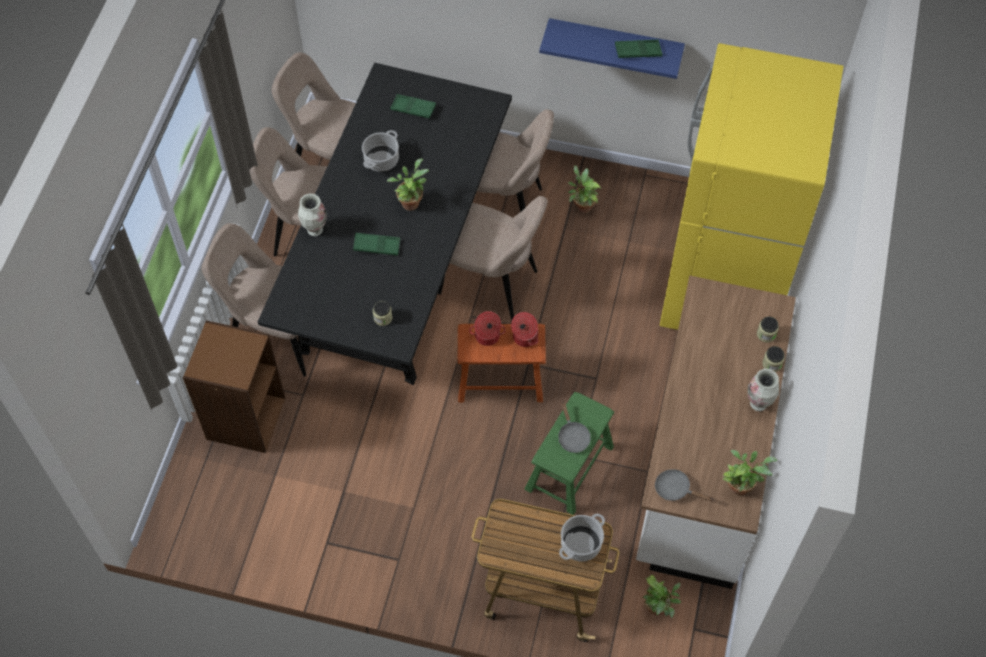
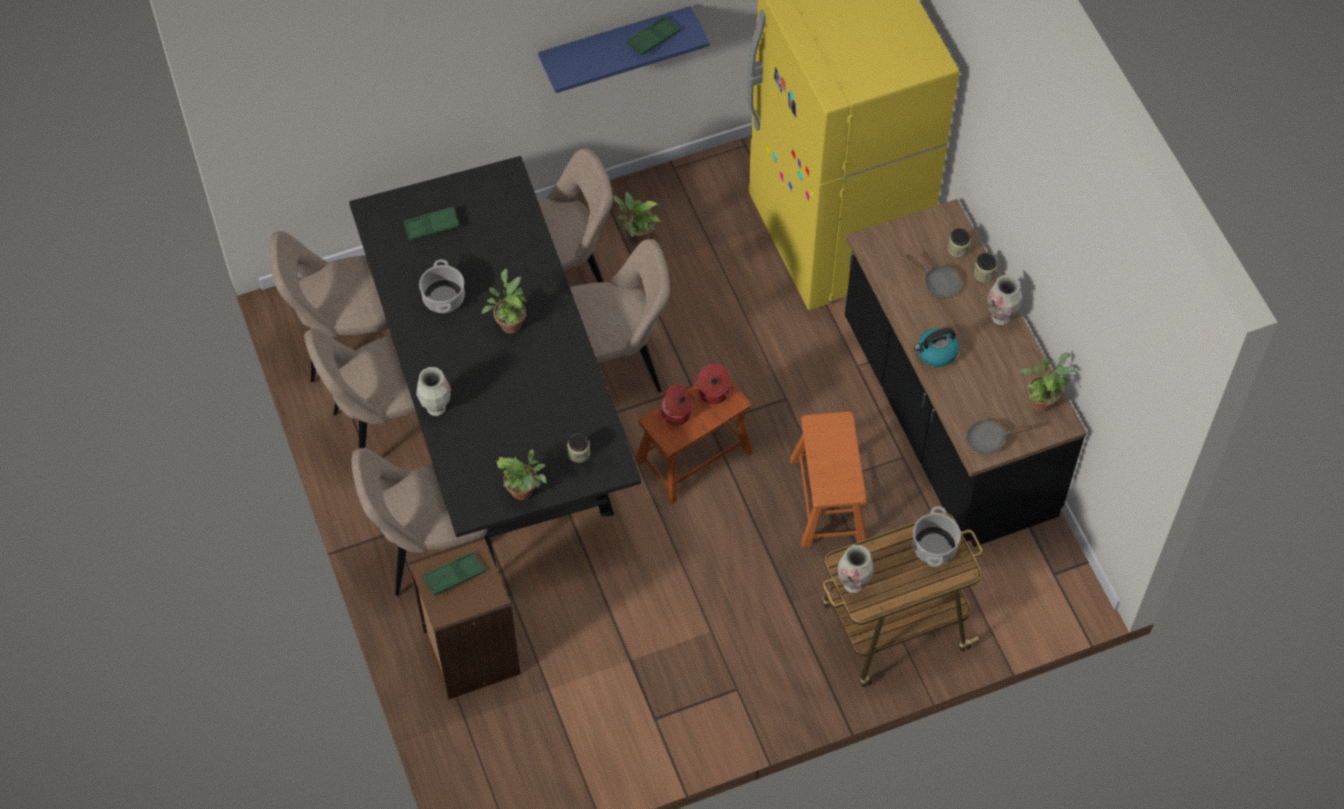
camera: 35 degrees left, 0 degrees up
(377, 246) = (513, 387): green tray -> green tray (454, 576)
(499, 533) = (853, 584): none -> vase
(569, 467) = (827, 499): green stool -> orange stool
(572, 436) = (833, 459): grey frying pan -> grey frying pan (938, 283)
(658, 608) = (1009, 576): potted plant -> potted plant (525, 491)
(687, 400) = (936, 353): none -> kettle
(701, 464) = (946, 420): white counter -> black counter

